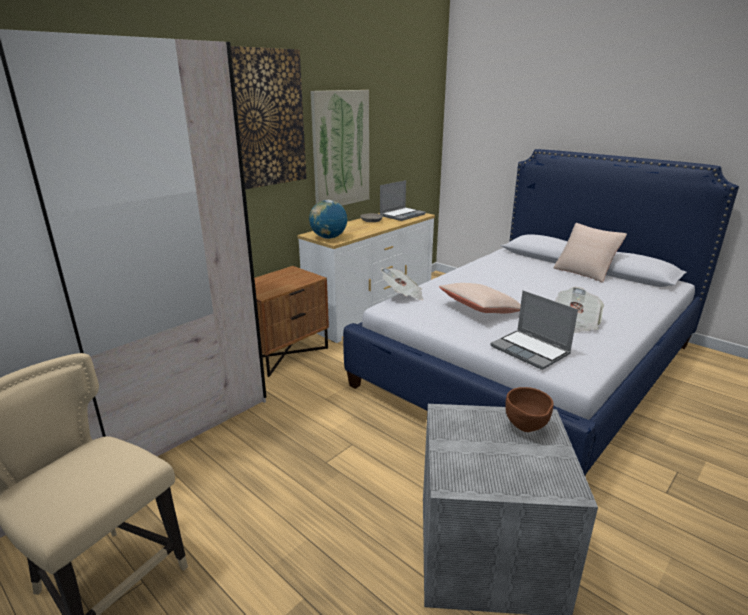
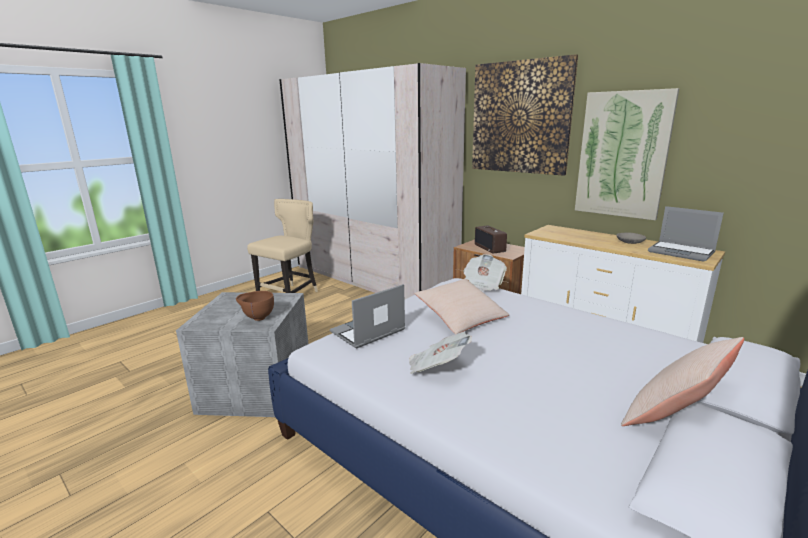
camera: 90 degrees right, 5 degrees down
(279, 283) = (490, 248): none -> radio
(329, 237) = (547, 232): globe -> none

